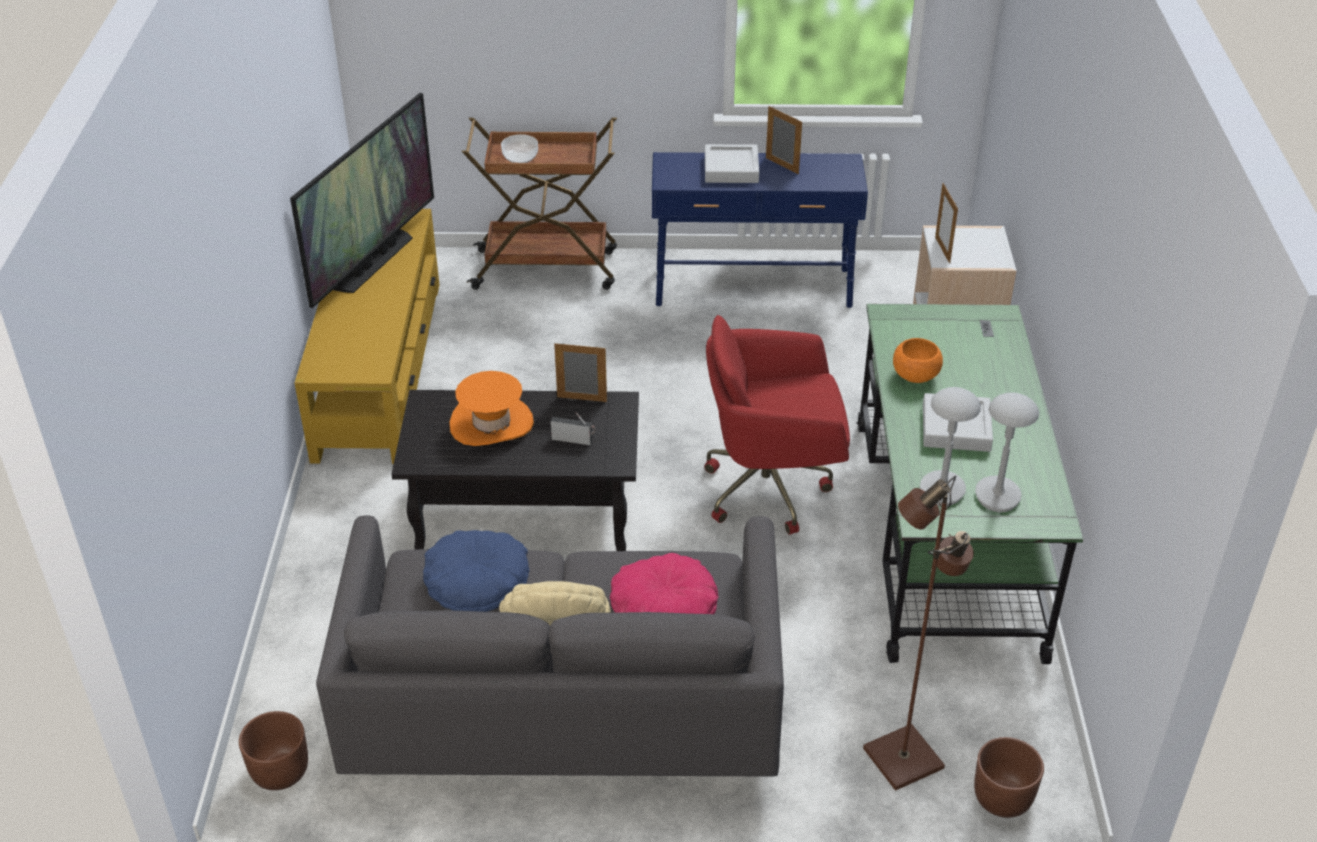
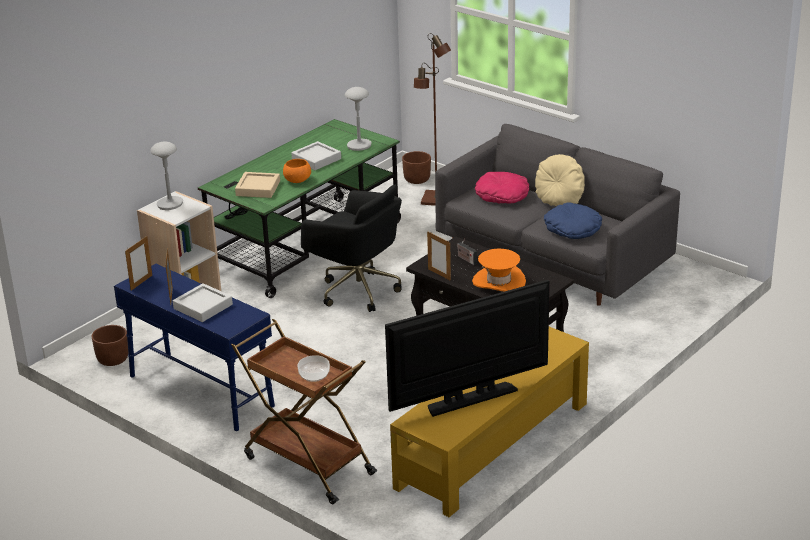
camera: 140 degrees left, 10 degrees down
(279, 771) = (696, 283): brown planter -> brown planter (113, 359)
(771, 491) = (356, 291): red office chair -> black office chair
(940, 337) = (258, 188): none -> beige tray
(942, 250) = (189, 211): picture frame -> picture frame (141, 282)
(997, 496) = (341, 137): grey table lamp -> grey table lamp (170, 204)

